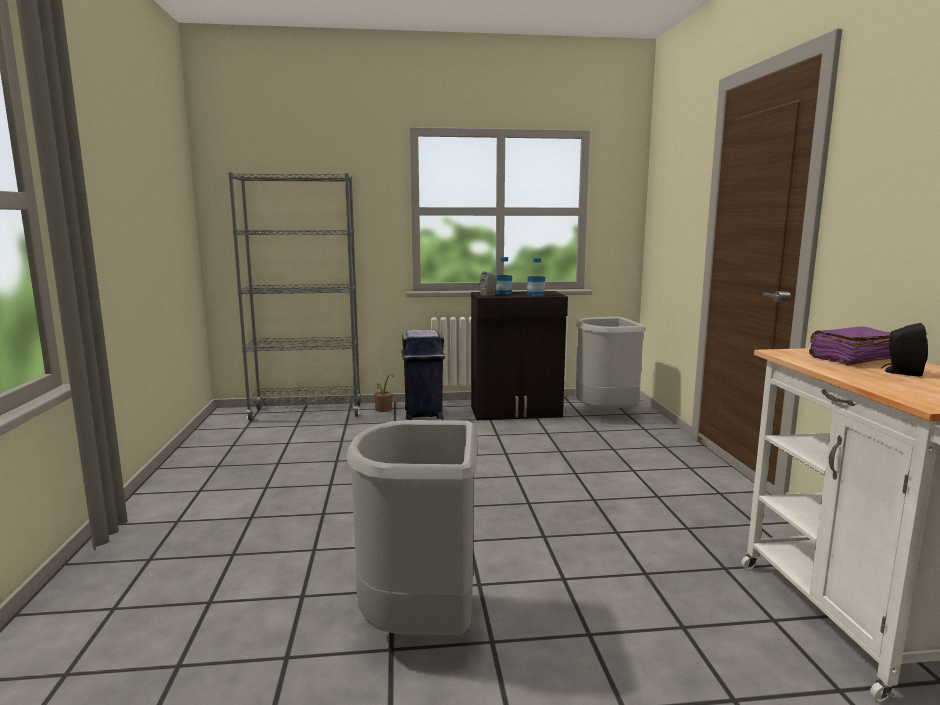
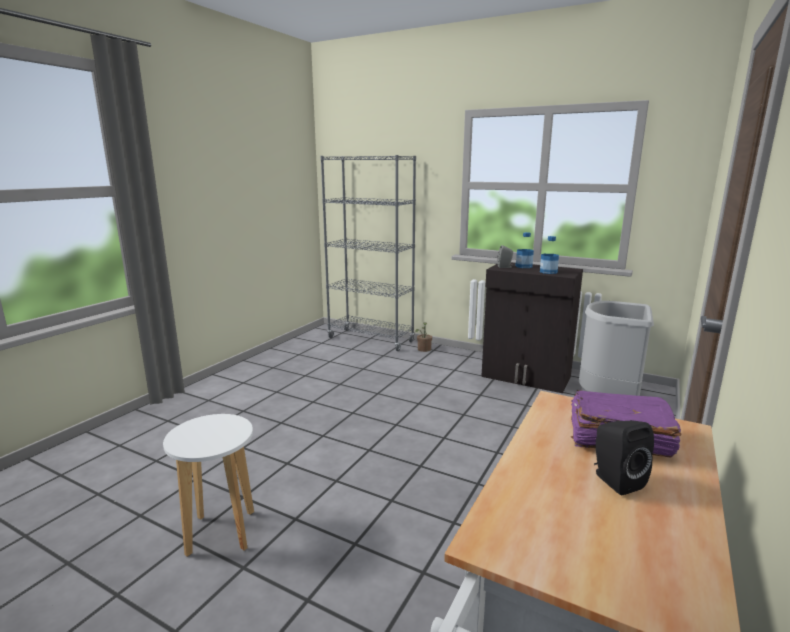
camera: 35 degrees right, 5 degrees up
(421, 627) = (221, 533): grey trash can -> white stool
(423, 414) = (447, 360): blue trash can -> none

